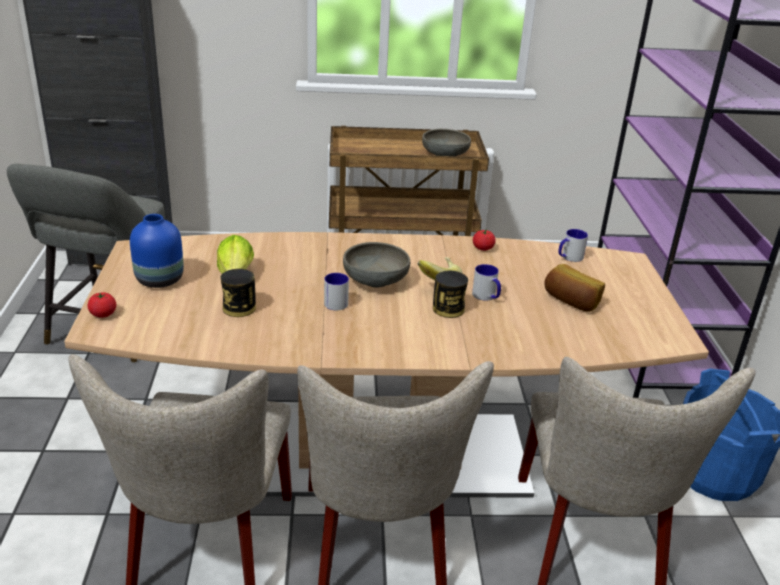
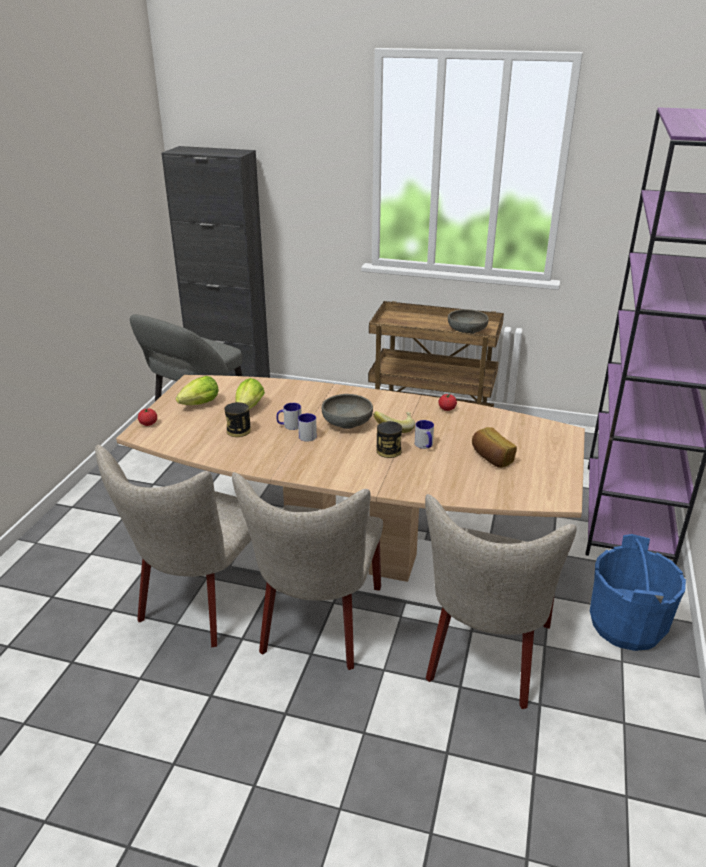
camera: 20 degrees right, 0 degrees up
(161, 279) = (198, 405): blue vase -> lettuce
(569, 257) = (514, 424): mug -> mug (289, 426)

